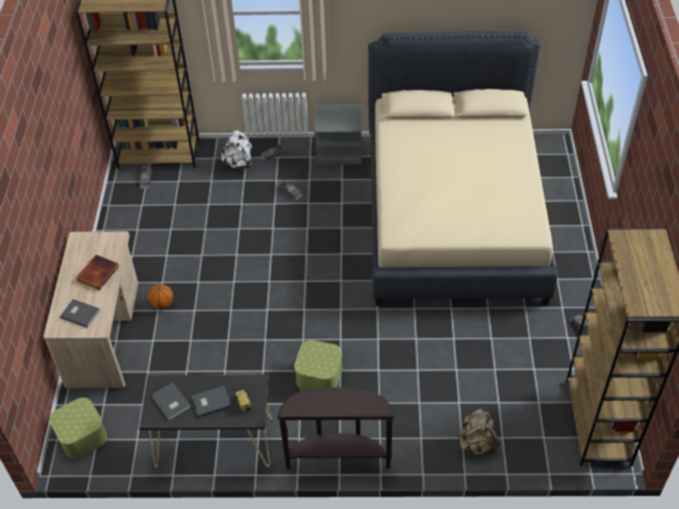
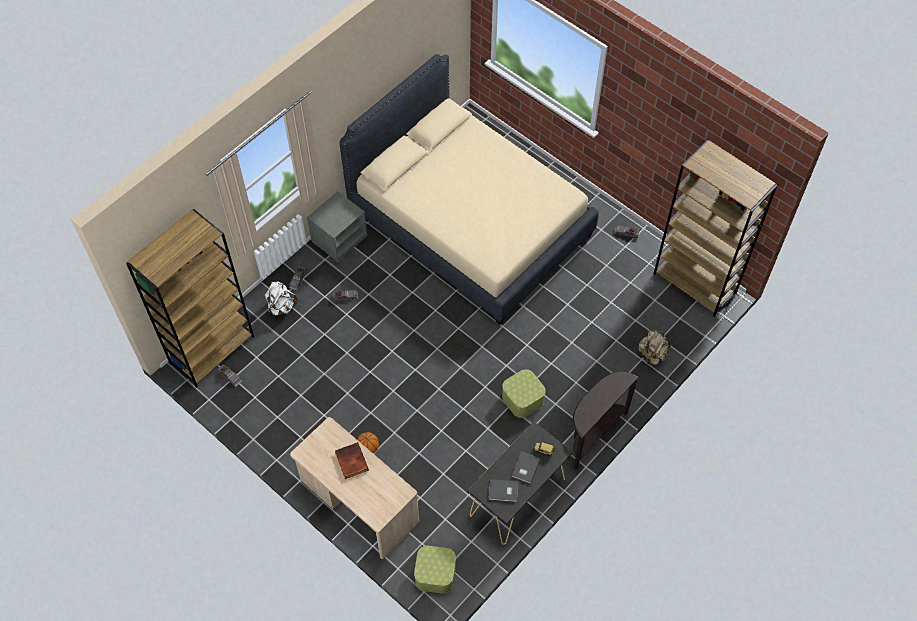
camera: 50 degrees left, 10 degrees up
(80, 313) = (378, 495): grey book -> none

